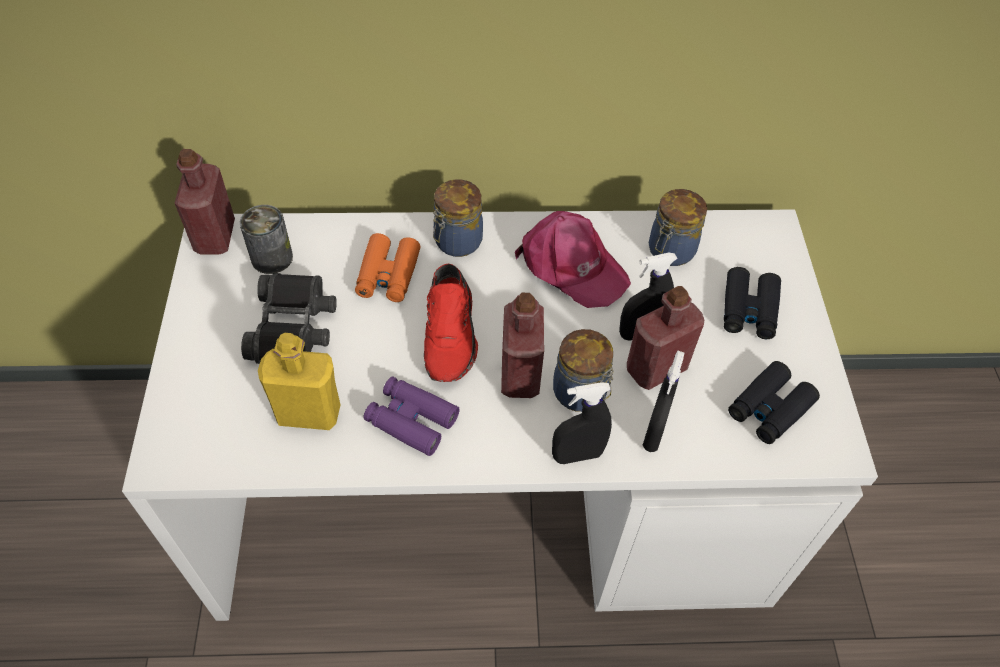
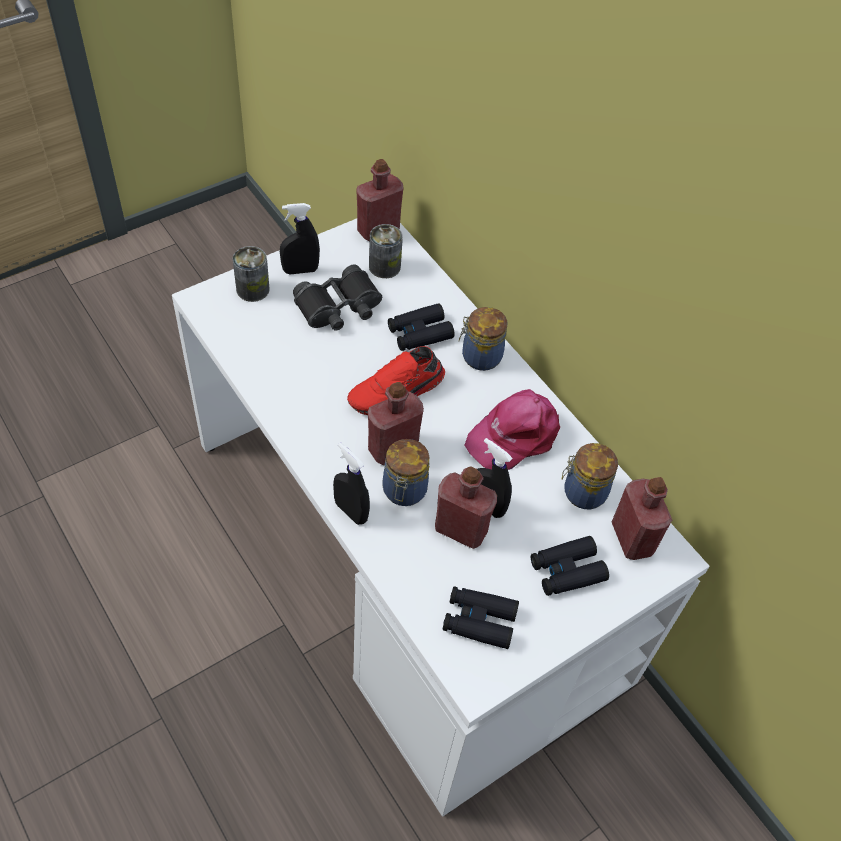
camera: 55 degrees right, 0 degrees up
(193, 398) = (252, 289): none -> can
(308, 413) = (281, 350): yellow bottle -> none
(388, 275) = (419, 333): orange binoculars -> black binoculars
(411, 420) = (313, 405): purple binoculars -> none
(571, 266) = (514, 435): pink cap -> pink cap turned 45 degrees clockwise
(654, 433) = (402, 551): black spray bottle -> black spray bottle (300, 270)
(739, 244) = (632, 538): none -> red bottle

